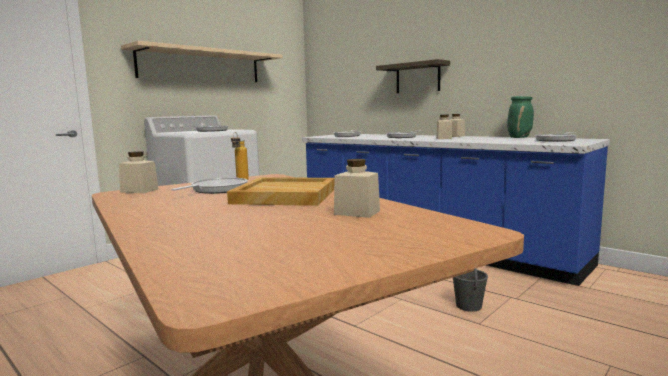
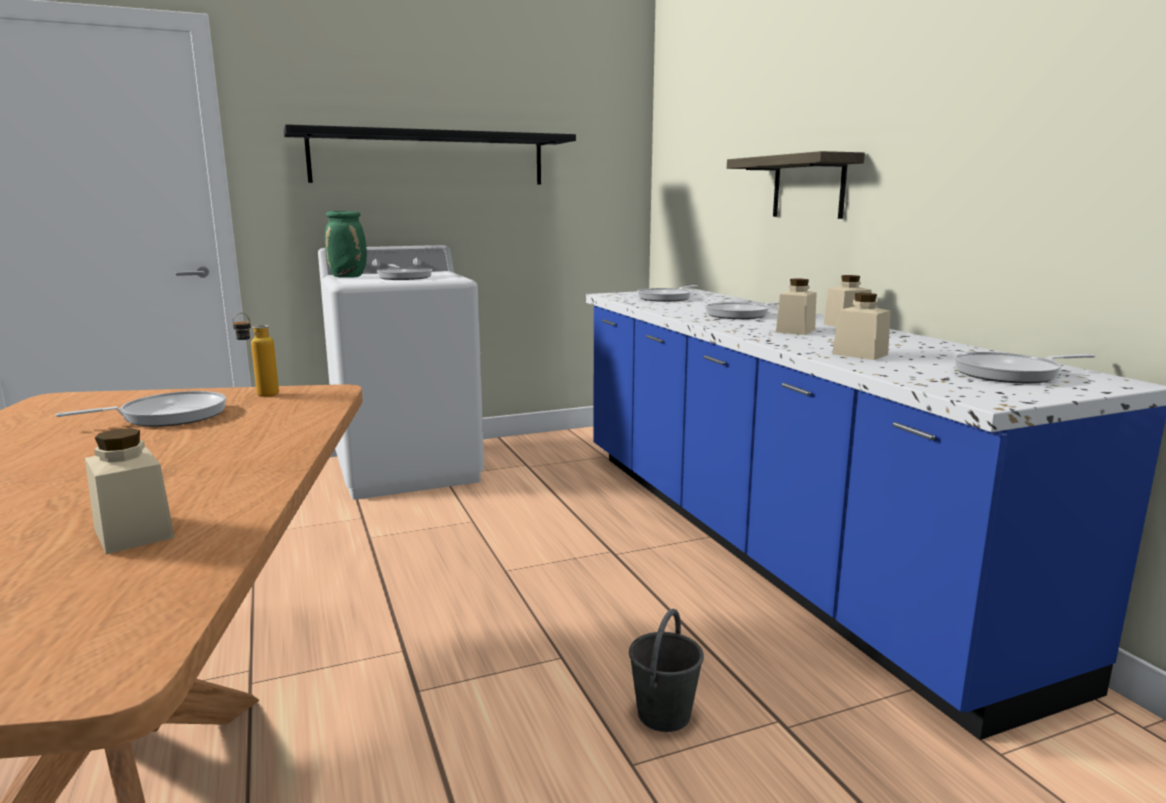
camera: 25 degrees right, 5 degrees up
(139, 190) = (91, 399): beige jar -> beige jar (860, 354)
(201, 66) = (429, 159): beige shelf -> black shelf
(284, 196) = (191, 453): beige tray -> none
(519, 137) = (961, 349): green vase -> green vase (349, 277)

